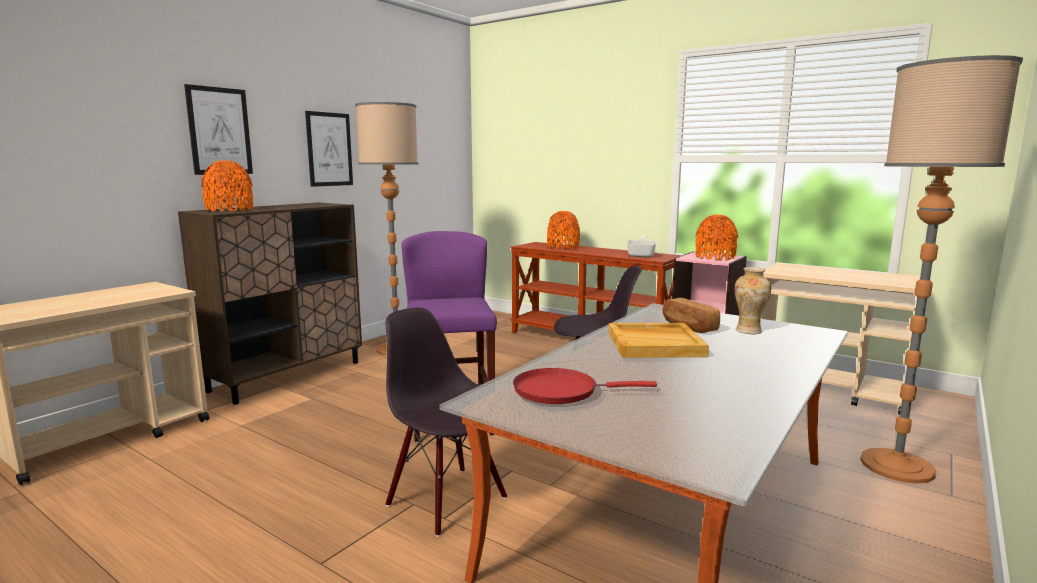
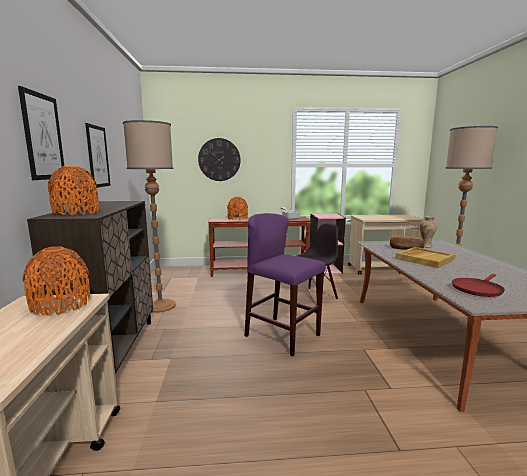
camera: 40 degrees left, 0 degrees up
(448, 500) = (373, 378): black chair -> none
(560, 150) = (219, 159): none -> wall clock
(715, 257) = (330, 215): orange vase -> orange vase (61, 304)

